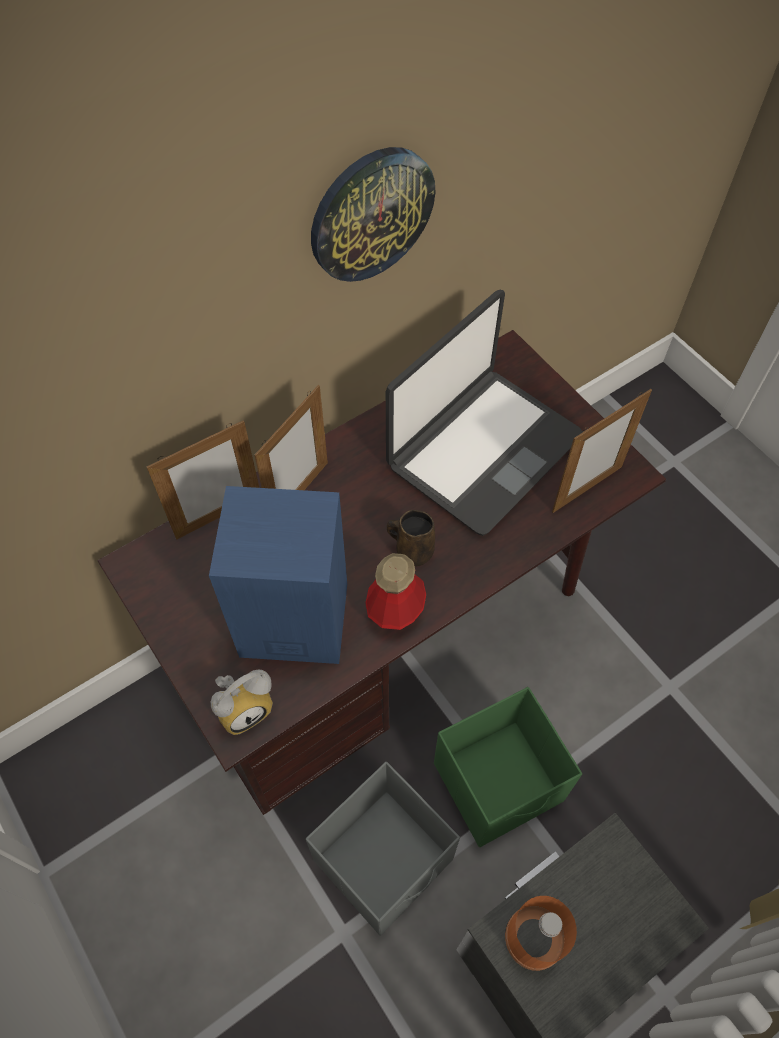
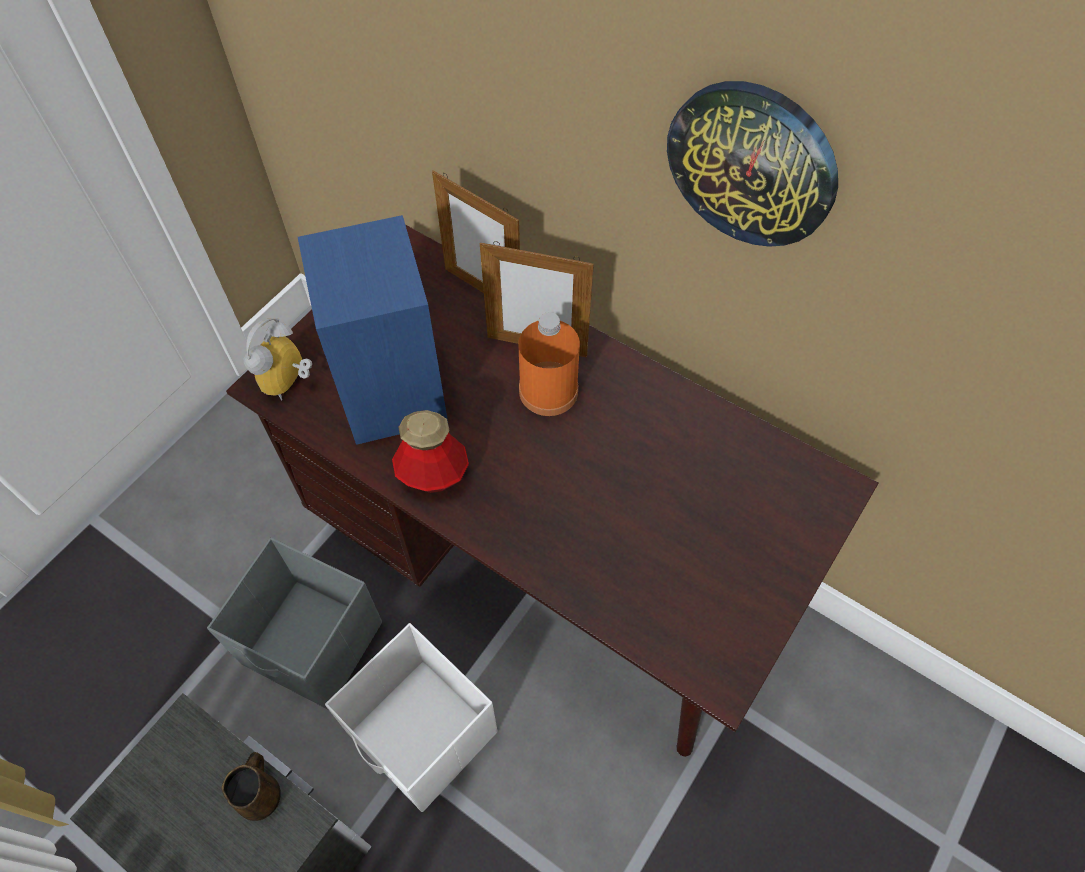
camera: 70 degrees right, 0 degrees up
(245, 706) = (290, 383): alarm clock -> alarm clock turned 75 degrees clockwise
(412, 551) = (509, 469): brown mug -> brown mug (261, 795)
(482, 450) = (675, 500): laptop -> none
(499, 782) = (423, 735): green storage box -> white storage box
(534, 938) = (183, 762): orange bottle -> orange bottle (548, 391)
(587, 489) = (673, 632): picture frame -> none

